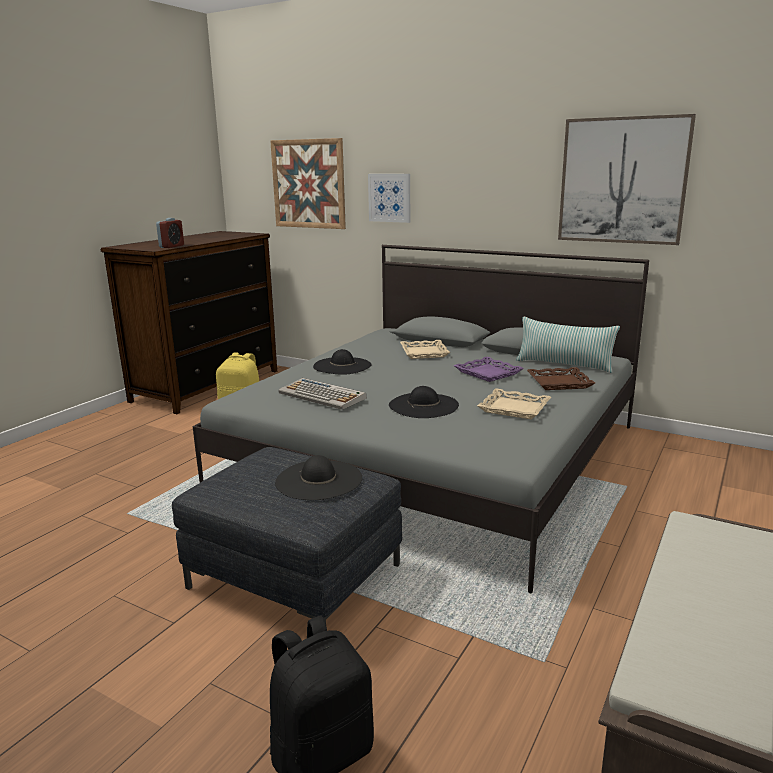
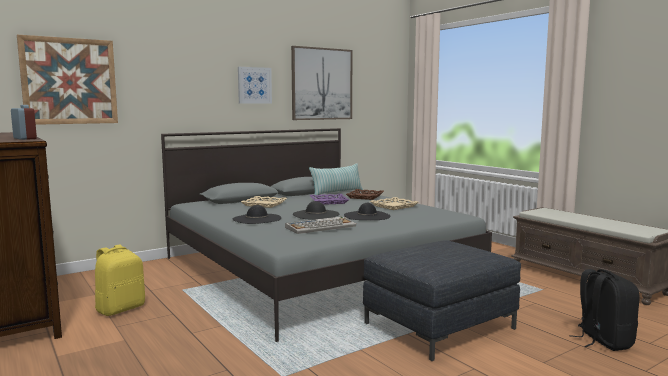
camera: 65 degrees left, 10 degrees down
(319, 480) = (446, 248): black hat -> black hat (316, 214)
(390, 198) = (164, 94): picture -> picture (254, 85)

